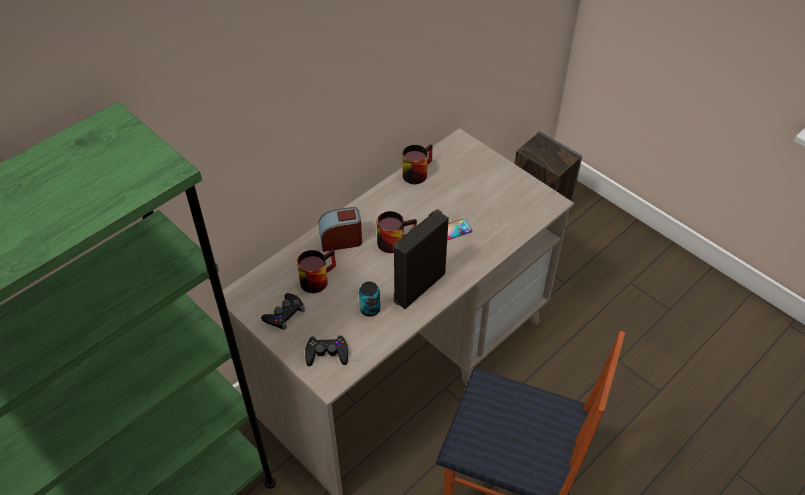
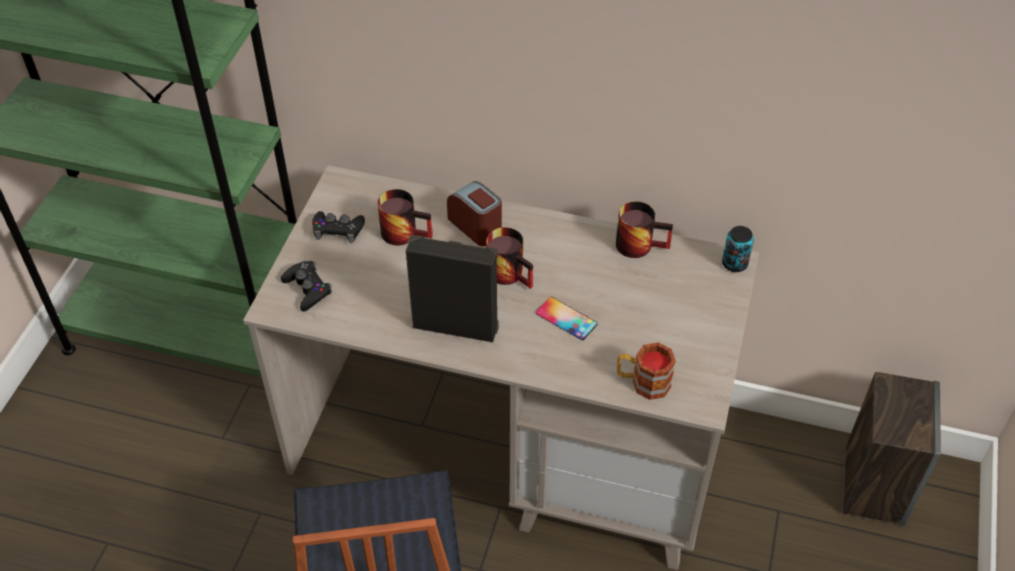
camera: 60 degrees right, 0 degrees up
(370, 309) = (392, 297): can -> can (734, 264)
(520, 220) = (643, 382): none -> mug

